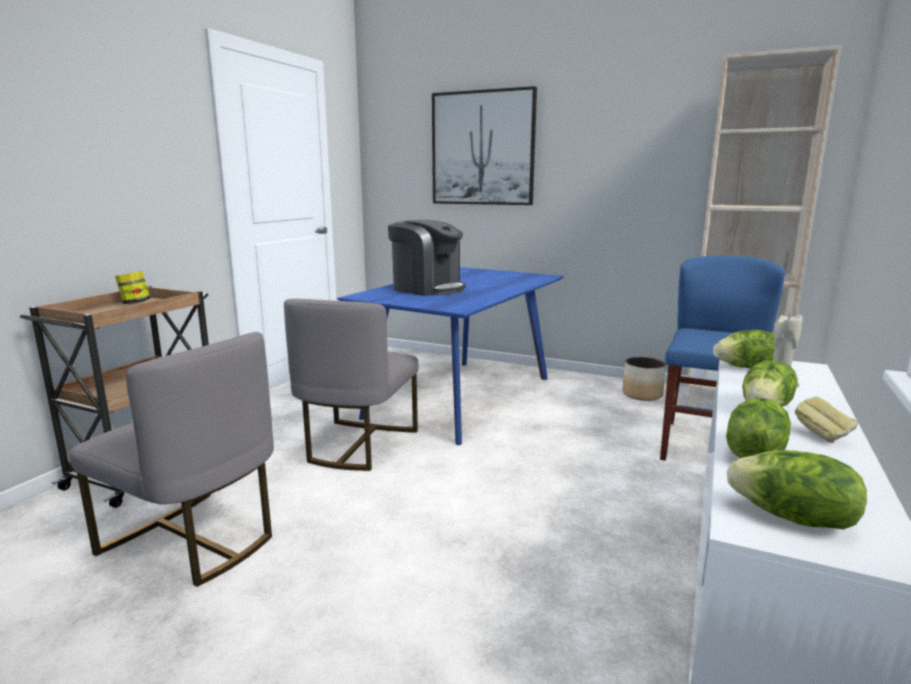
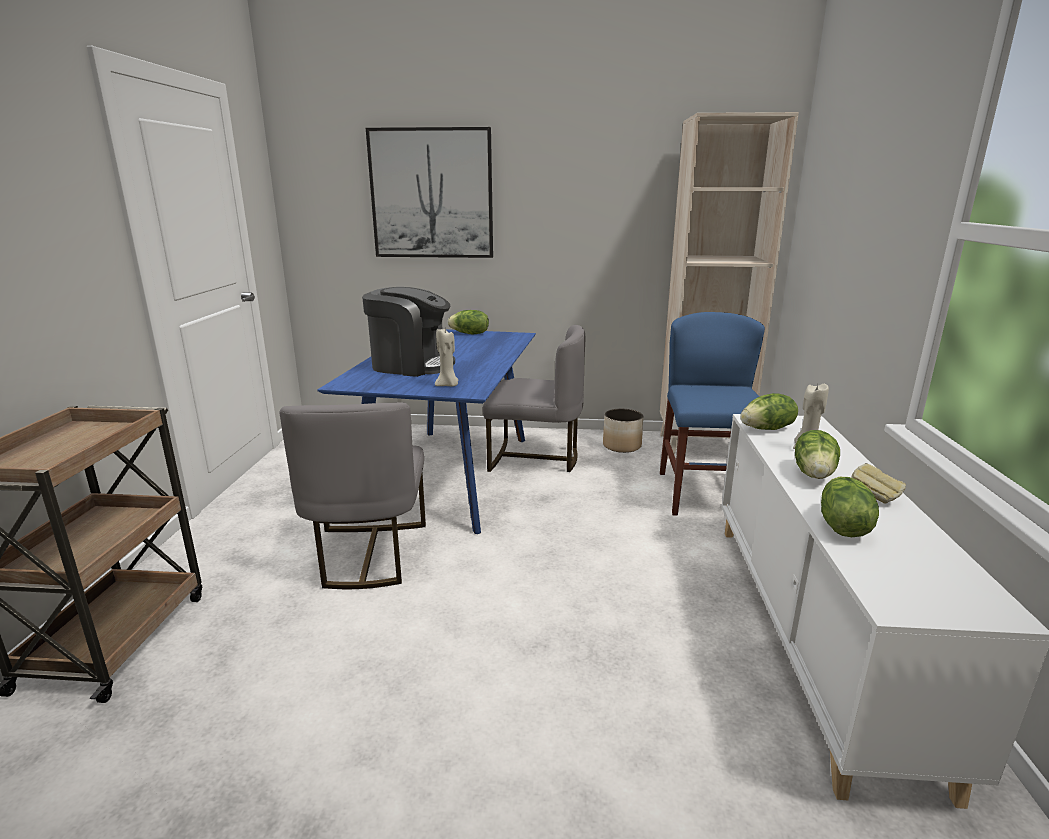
camera: 20 degrees left, 5 degrees up
(135, 303) = (68, 434): jar -> none
(193, 541) = (243, 720): grey chair -> grey chair (535, 458)
(443, 303) = (448, 385): none -> beige candle
(793, 518) = (917, 589): lettuce -> lettuce (469, 334)

